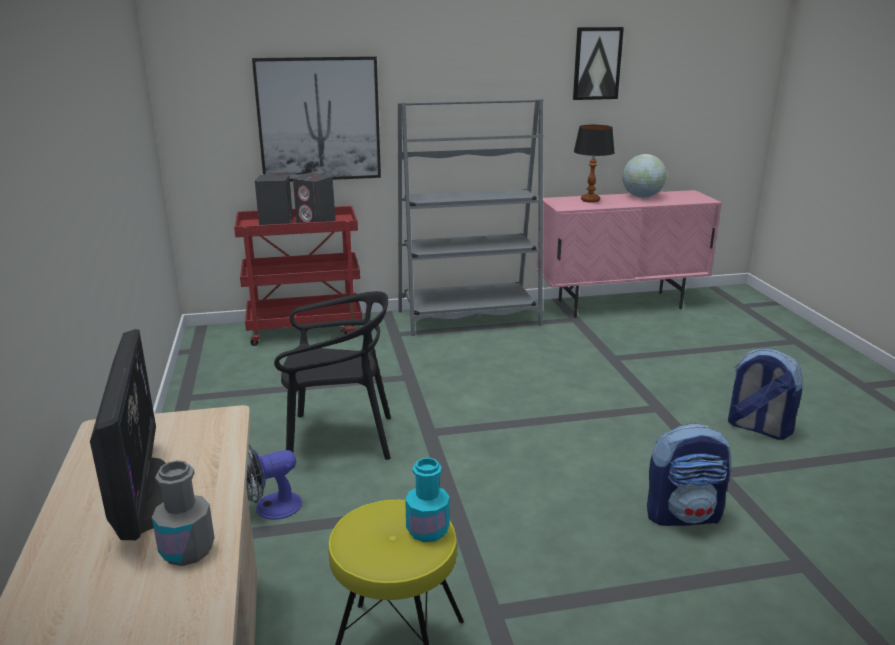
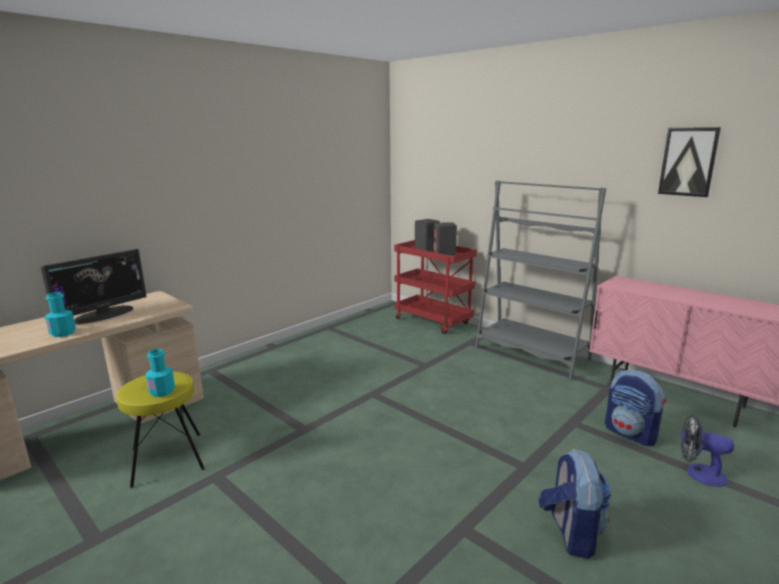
camera: 55 degrees right, 5 degrees down
(187, 550) = (63, 333): grey bottle -> turquoise bottle
(270, 508) = (258, 382): fan -> fan (698, 473)
(319, 119) = (465, 189): picture -> none
(339, 439) = (335, 373): black chair -> none
(590, 200) = (652, 287): table lamp -> none
(642, 197) = (715, 298): globe -> none
(683, 515) = (381, 524): backpack -> backpack (631, 434)

